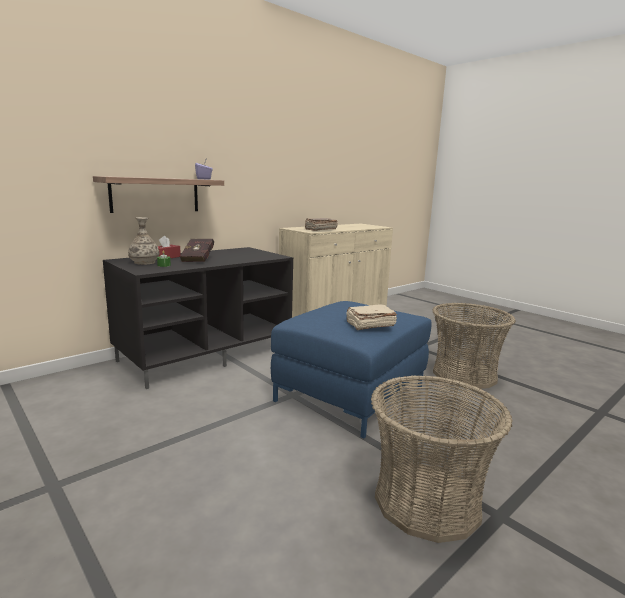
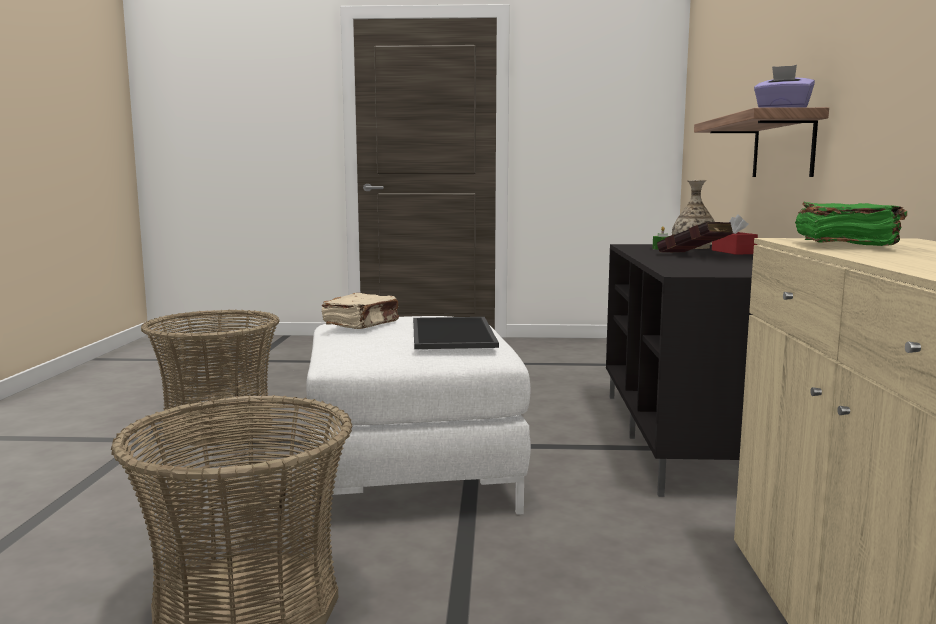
camera: 135 degrees right, 5 degrees down
(320, 230) = (845, 245): brown book -> green book
(345, 306) = (454, 334): none -> tray
(350, 393) = (412, 473): blue ottoman -> white ottoman

